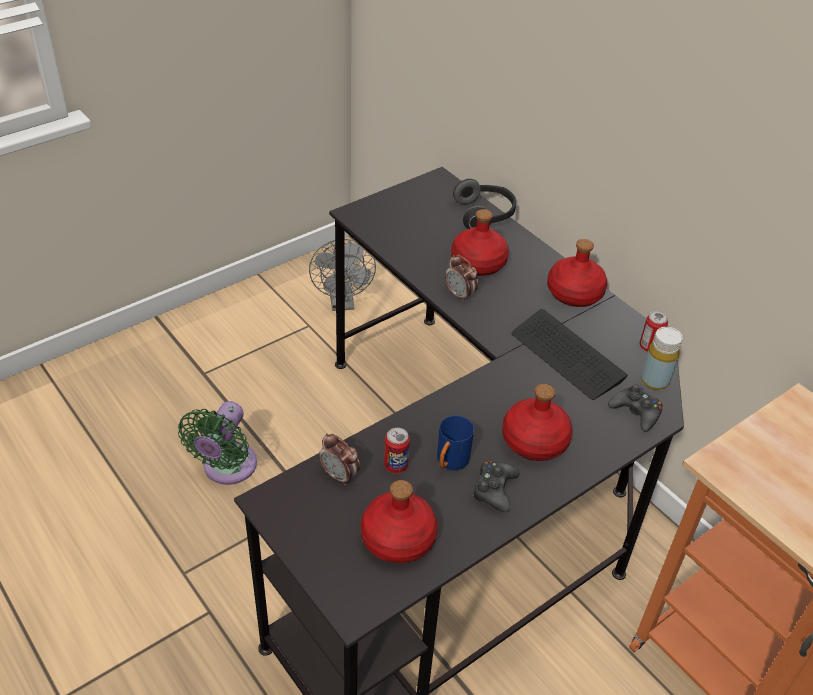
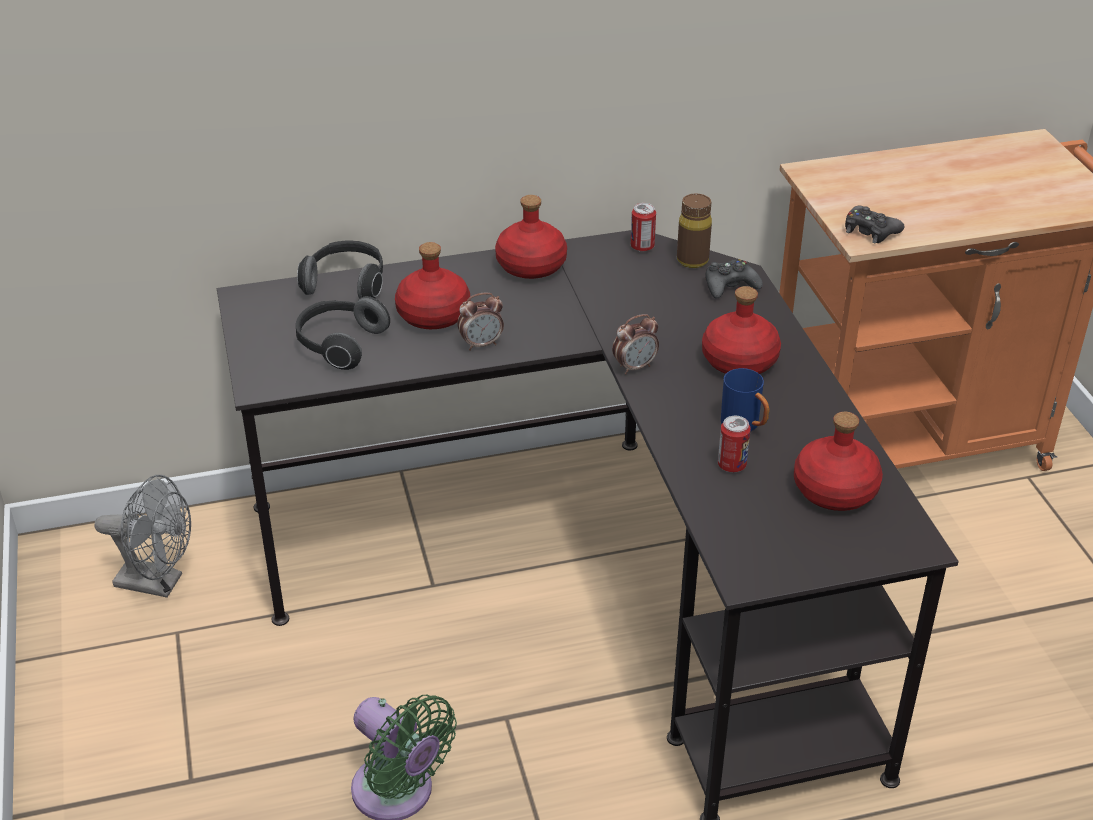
camera: 65 degrees left, 5 degrees down
(339, 475) = (728, 511): alarm clock -> alarm clock (635, 367)
(416, 232) = (339, 345): none -> headphones
(494, 490) = (794, 407): black game controller -> black game controller (870, 231)
(567, 356) = (626, 302): keyboard -> none
(654, 381) = (692, 260): yellow bottle -> brown bottle

